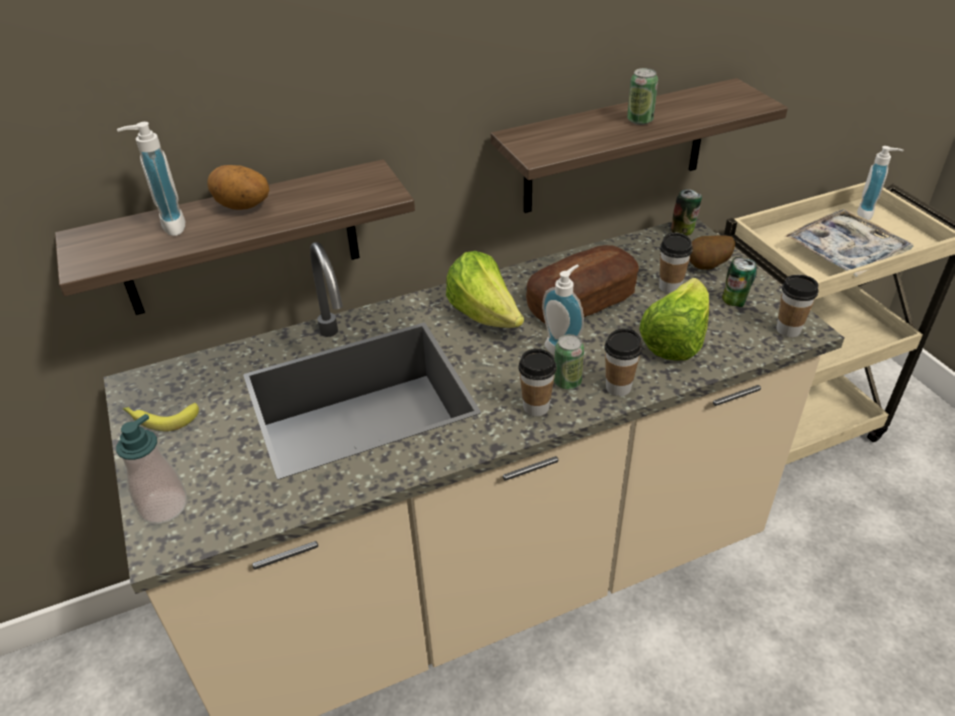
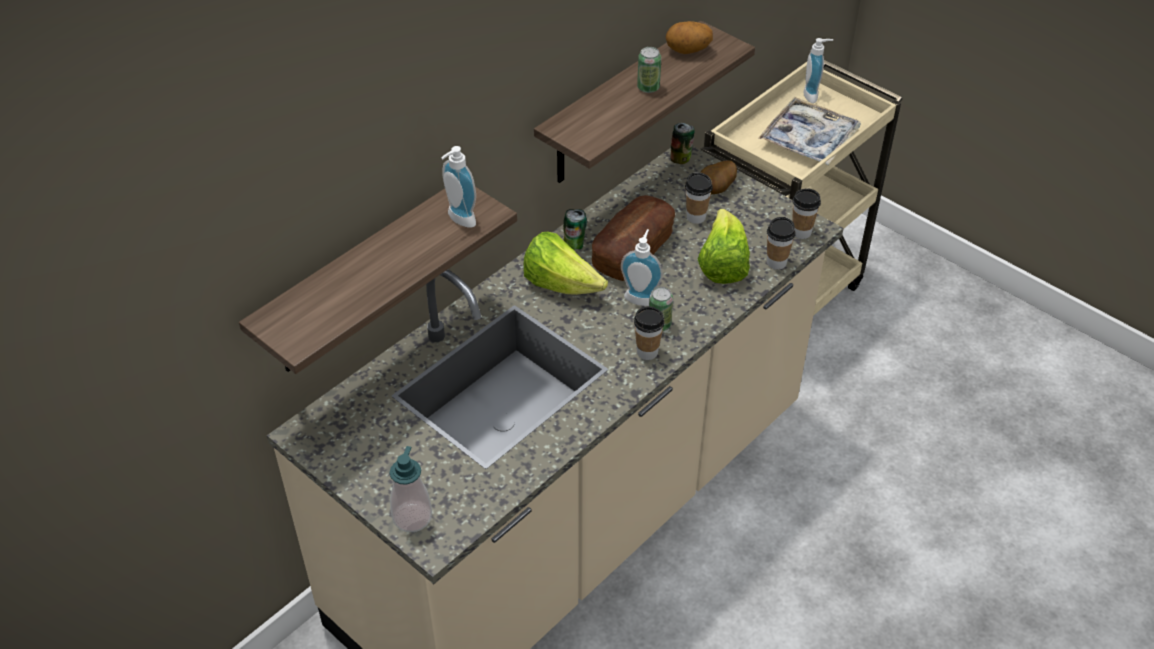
camera: 25 degrees left, 5 degrees up
(160, 418) = (350, 453): banana -> none
(168, 226) = (335, 290): soap dispenser -> soap dispenser (458, 220)
(242, 207) = (382, 256): potato -> potato (688, 51)
(618, 387) = (699, 318): cup -> cup (776, 262)
(734, 301) = (751, 217): can -> can (574, 245)

